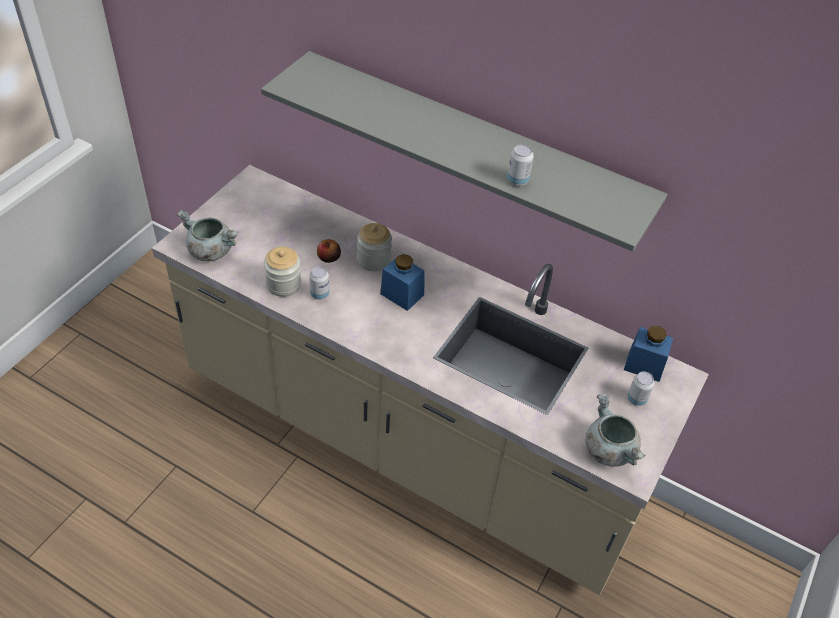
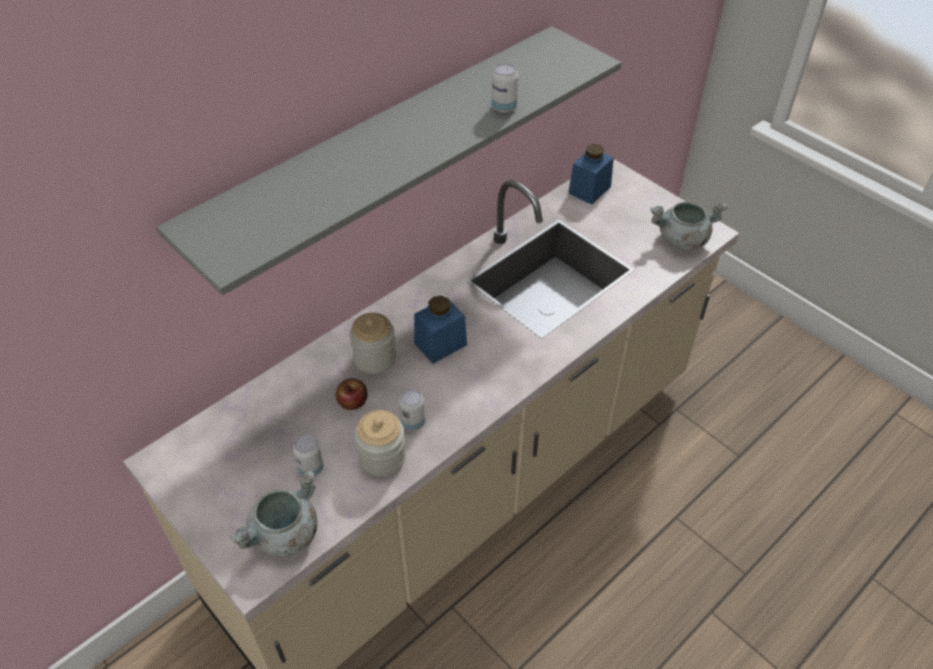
camera: 70 degrees left, 0 degrees up
(636, 399) = (627, 206): can -> can (311, 468)

